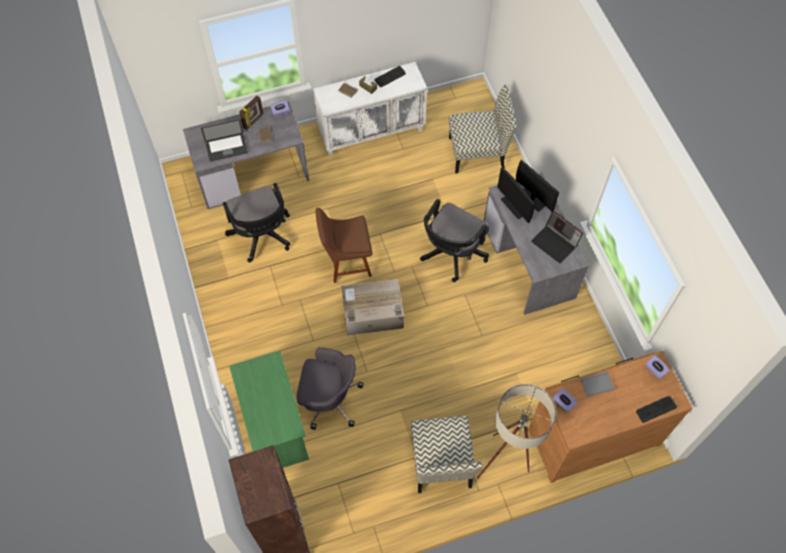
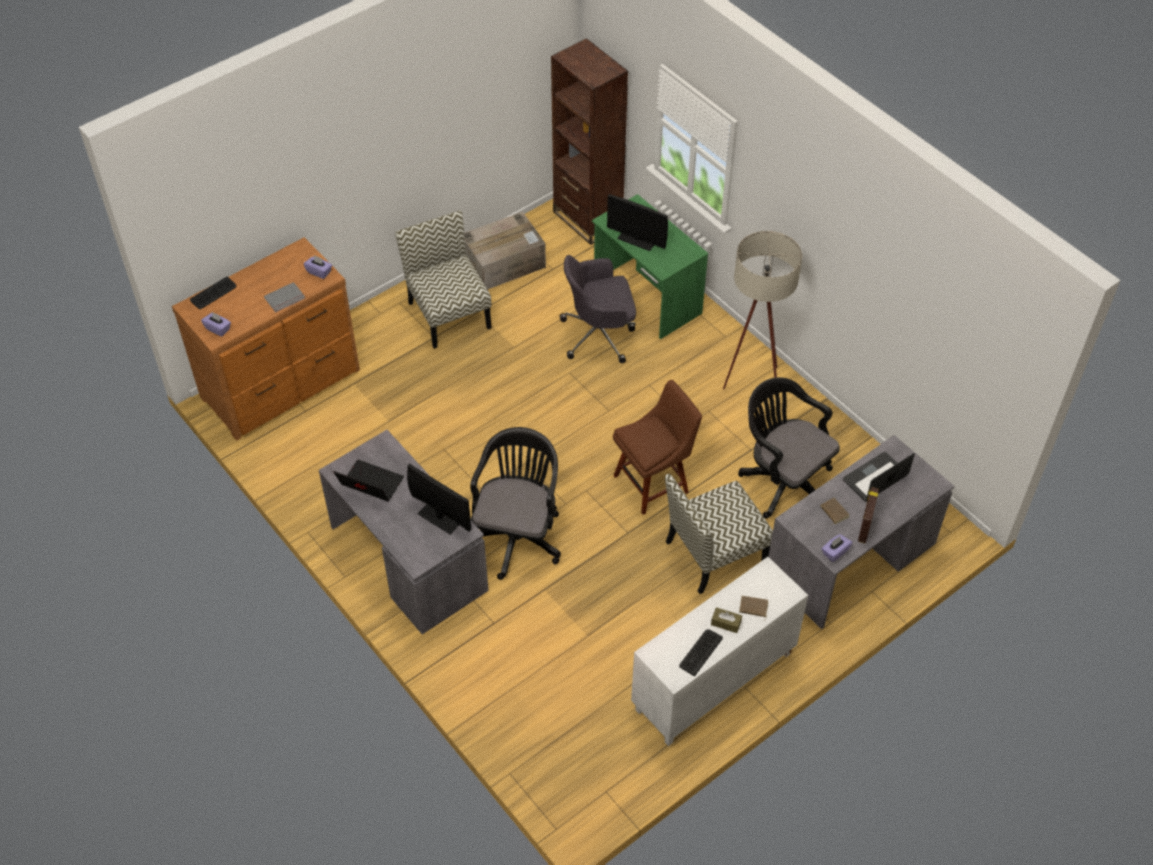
camera: 160 degrees right, 10 degrees down
(371, 313) = (592, 433): cardboard box -> cardboard box (504, 262)
(477, 152) = (533, 701): chair -> chair (714, 554)
(505, 464) = (376, 332): beige floor lamp -> beige floor lamp (751, 388)
(532, 199) = (416, 535): monitor -> monitor (637, 239)

